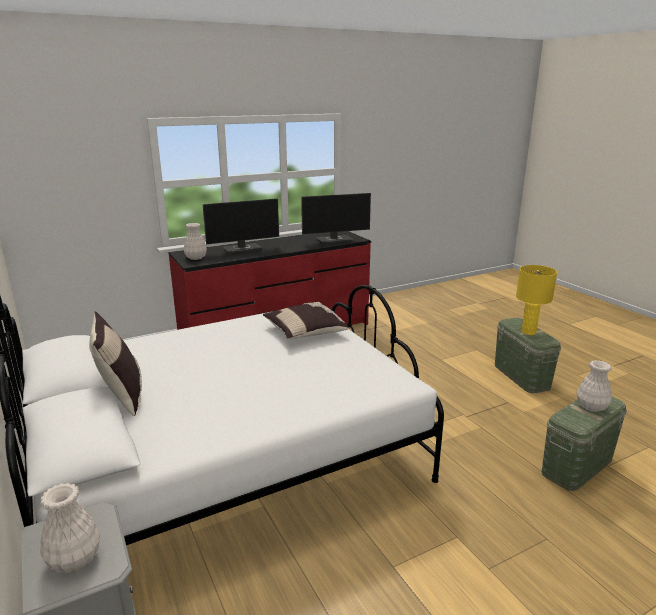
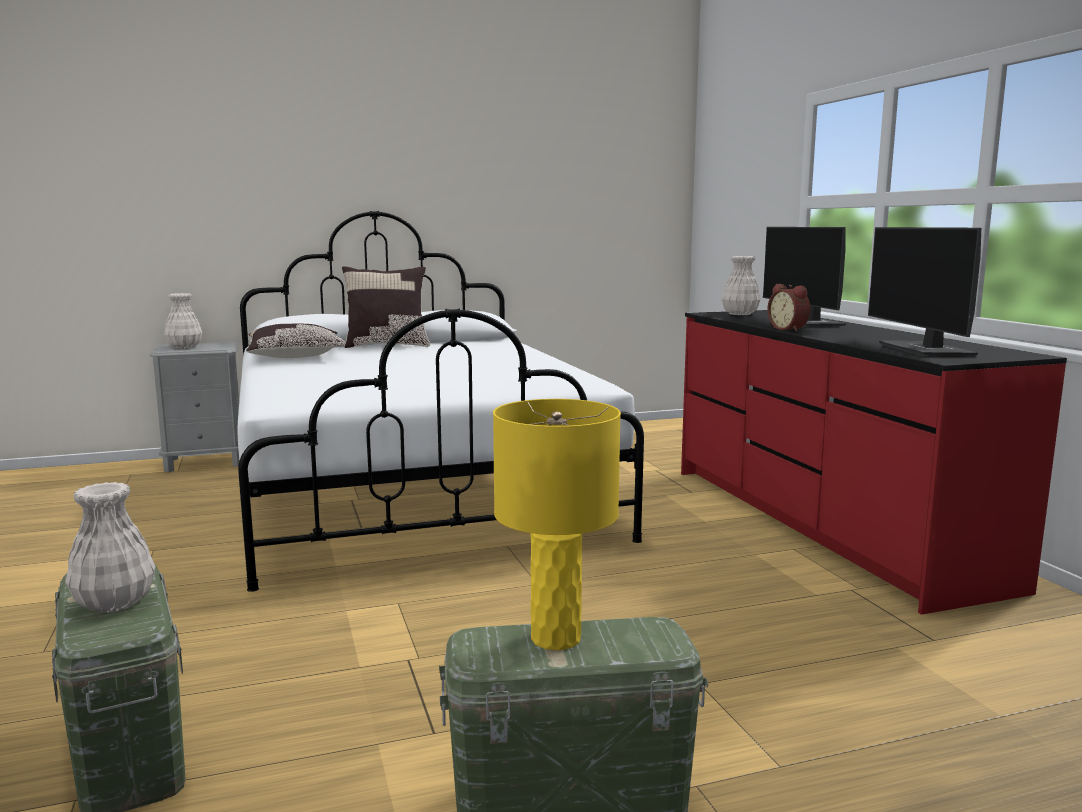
camera: 100 degrees right, 10 degrees down
(271, 252) = (789, 329): none -> alarm clock
(305, 331) = (500, 382): pillow -> pillow (296, 356)

